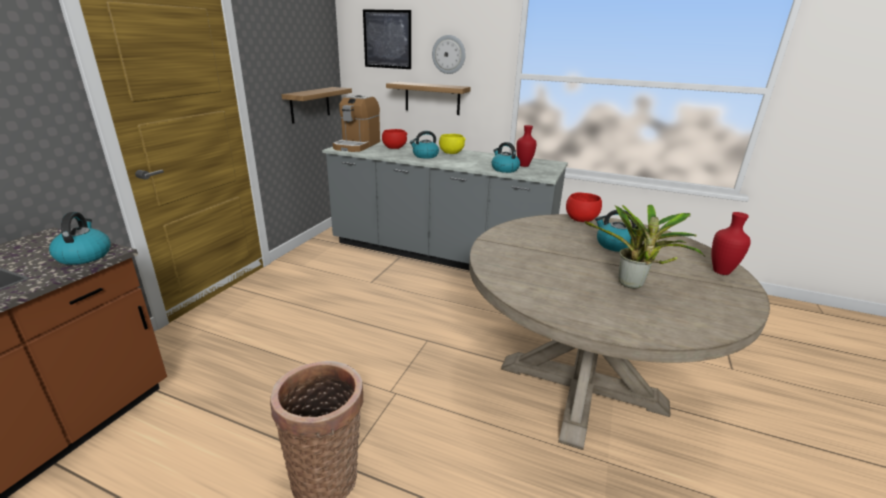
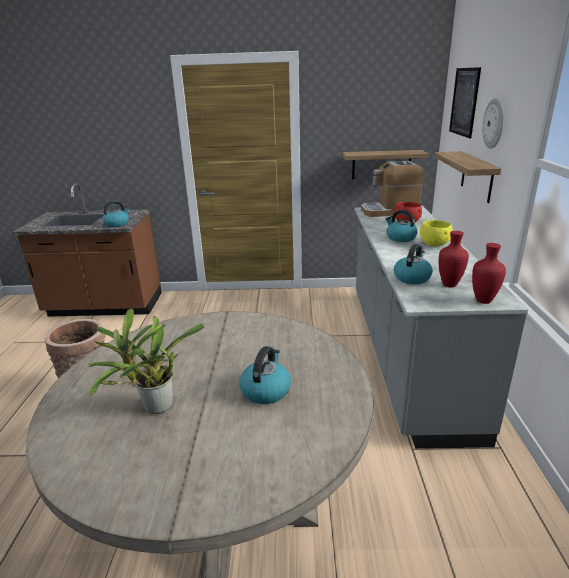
camera: 70 degrees right, 0 degrees up
(581, 220) = (335, 359): red bowl -> none
(722, 272) = (224, 492): red vase -> red vase (483, 301)

